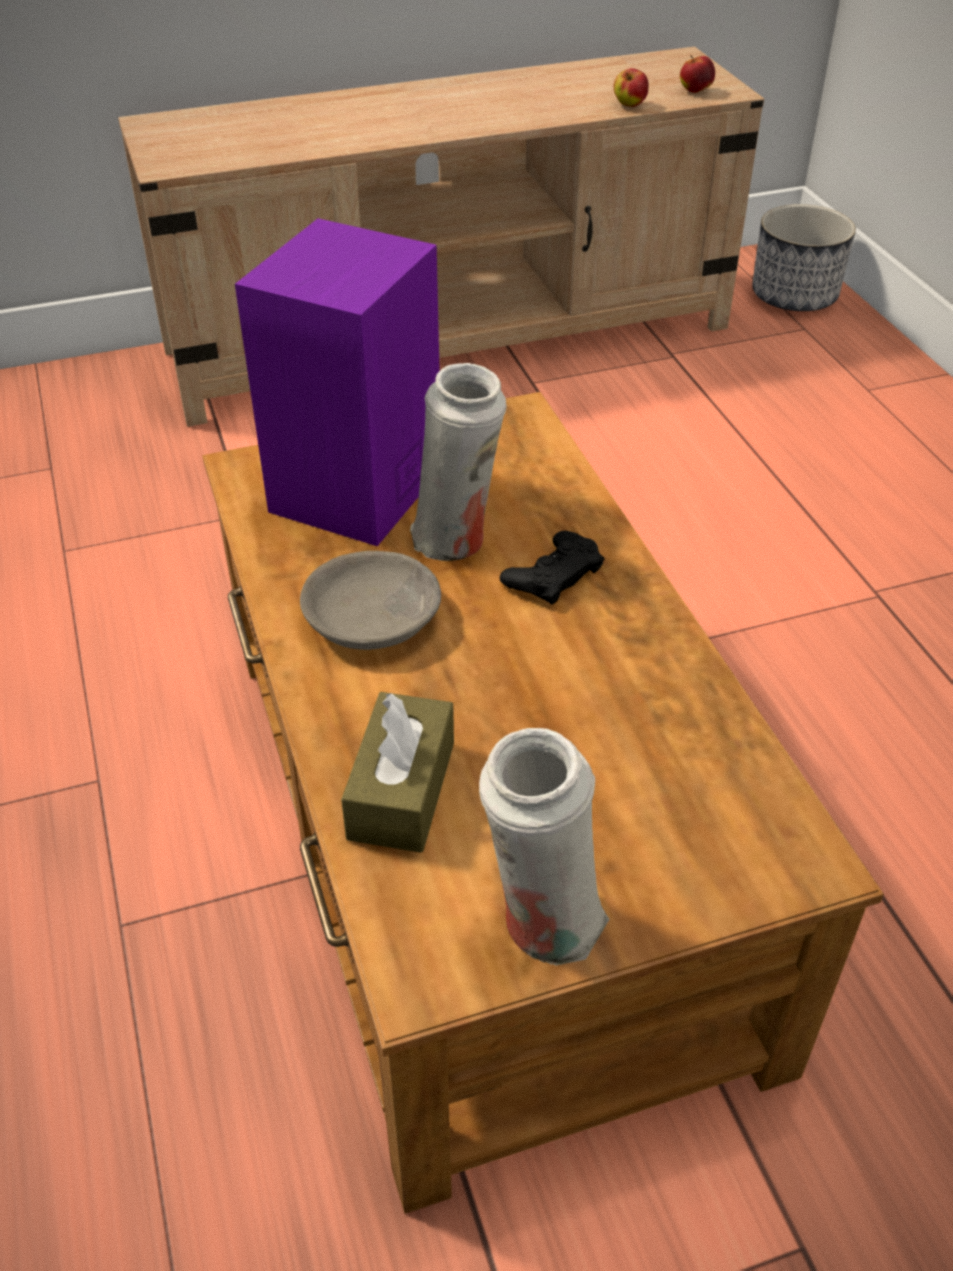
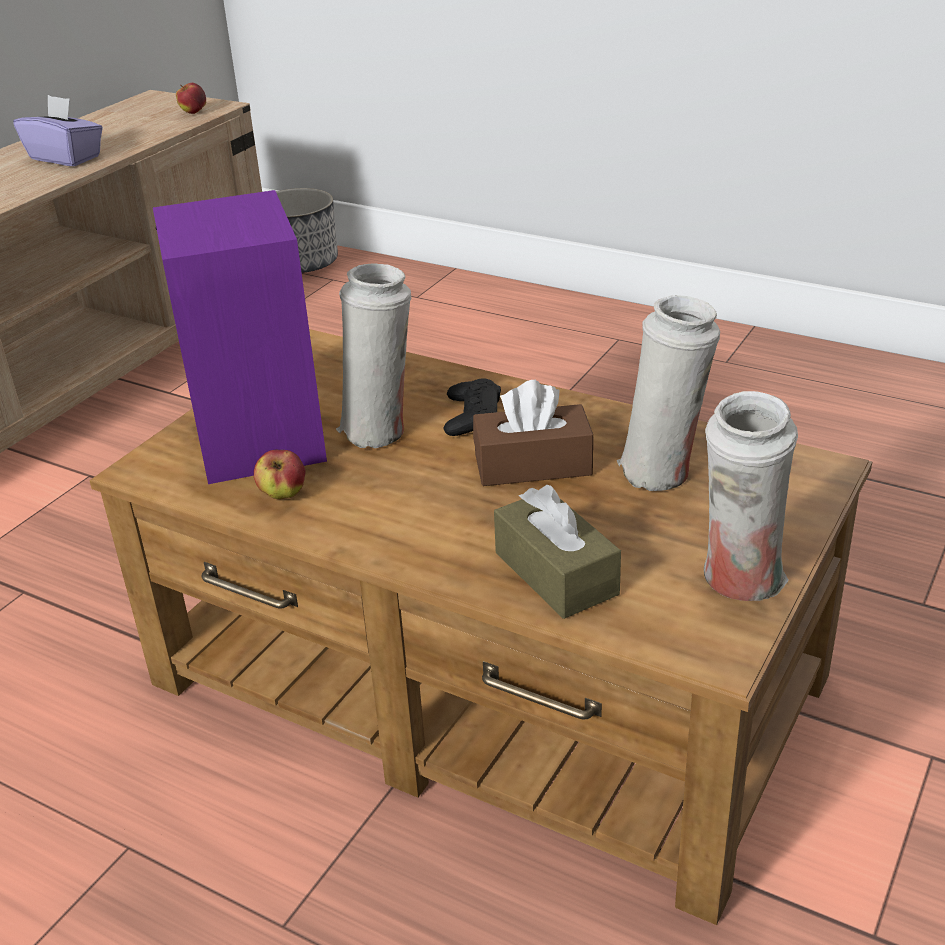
camera: 40 degrees left, 10 degrees down
(374, 618) = (390, 499): grey bowl -> none
(520, 104) = (66, 158): none -> purple tissue box
(534, 663) = (533, 465): none -> brown tissue box
(629, 105) = (156, 133): apple -> apple (283, 495)
(639, 752) = (662, 472): none -> white vase

